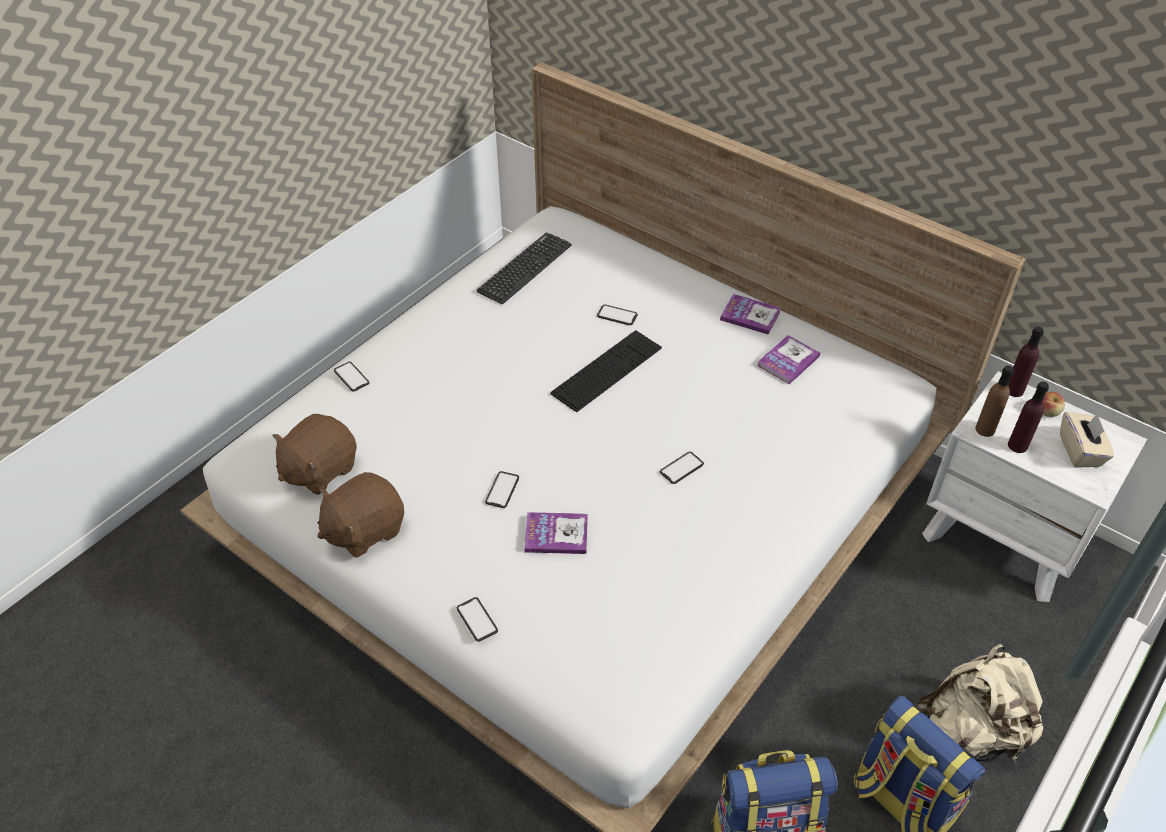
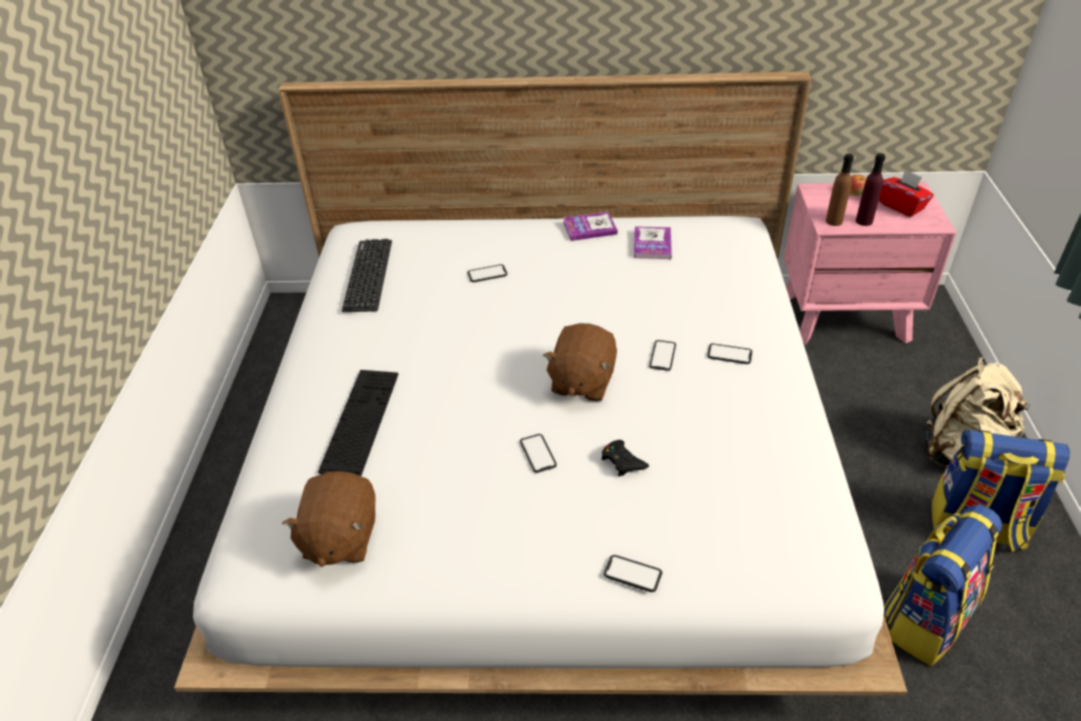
camera: 35 degrees left, 5 degrees down
(351, 377) = (289, 439): phone -> phone (729, 354)
(364, 530) = (443, 564): brown plush toy -> brown plush toy (581, 381)
(556, 534) = (622, 461): book -> black game controller
(607, 370) = (524, 316): keyboard -> keyboard (360, 421)
(1004, 538) = (845, 316): white nightstand -> pink nightstand
(1014, 390) = (821, 190): purple bottle -> none
(1080, 451) = (901, 206): beige tissue box -> red tissue box

